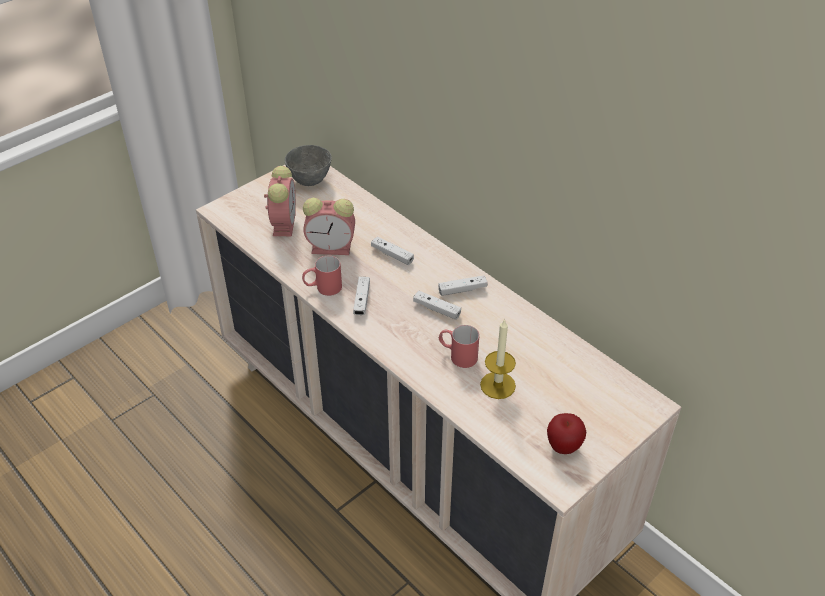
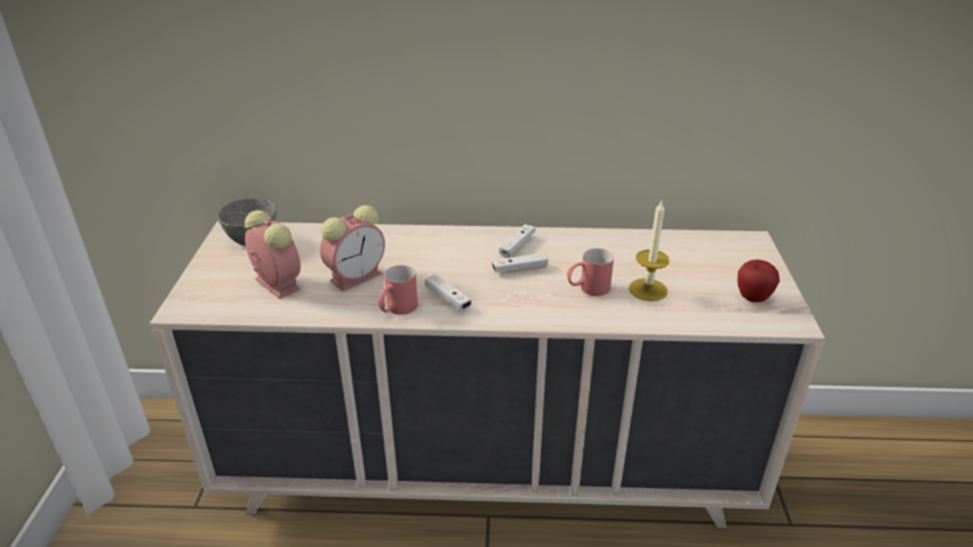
camera: 45 degrees left, 10 degrees down
(392, 255) = (421, 253): white game controller -> none

